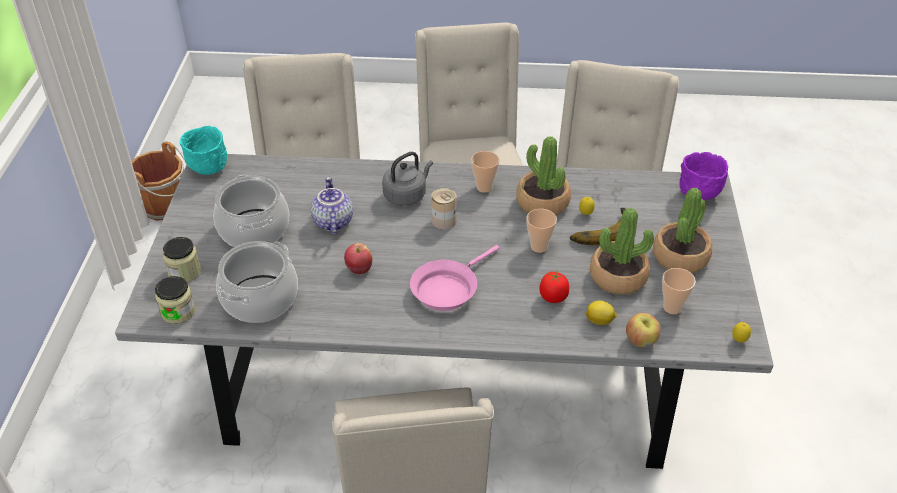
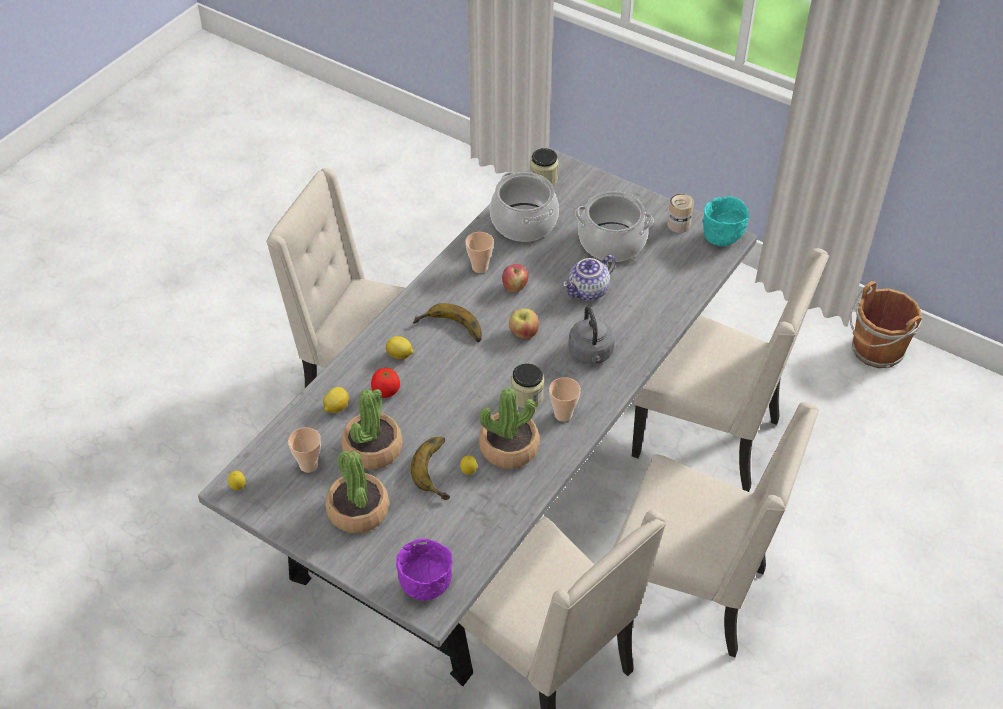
camera: 120 degrees right, 5 degrees up
(184, 272) = (587, 192): jar -> jar (527, 396)
(332, 222) = (588, 292): teapot -> teapot turned 120 degrees clockwise
(444, 221) = (535, 364): can -> can (678, 225)
(447, 289) = (449, 331): pink frying pan -> banana
(504, 308) = (400, 355): none -> lemon
(539, 247) = (452, 414): cup -> cup (480, 267)
(641, 341) = (295, 422): apple -> apple (523, 333)

